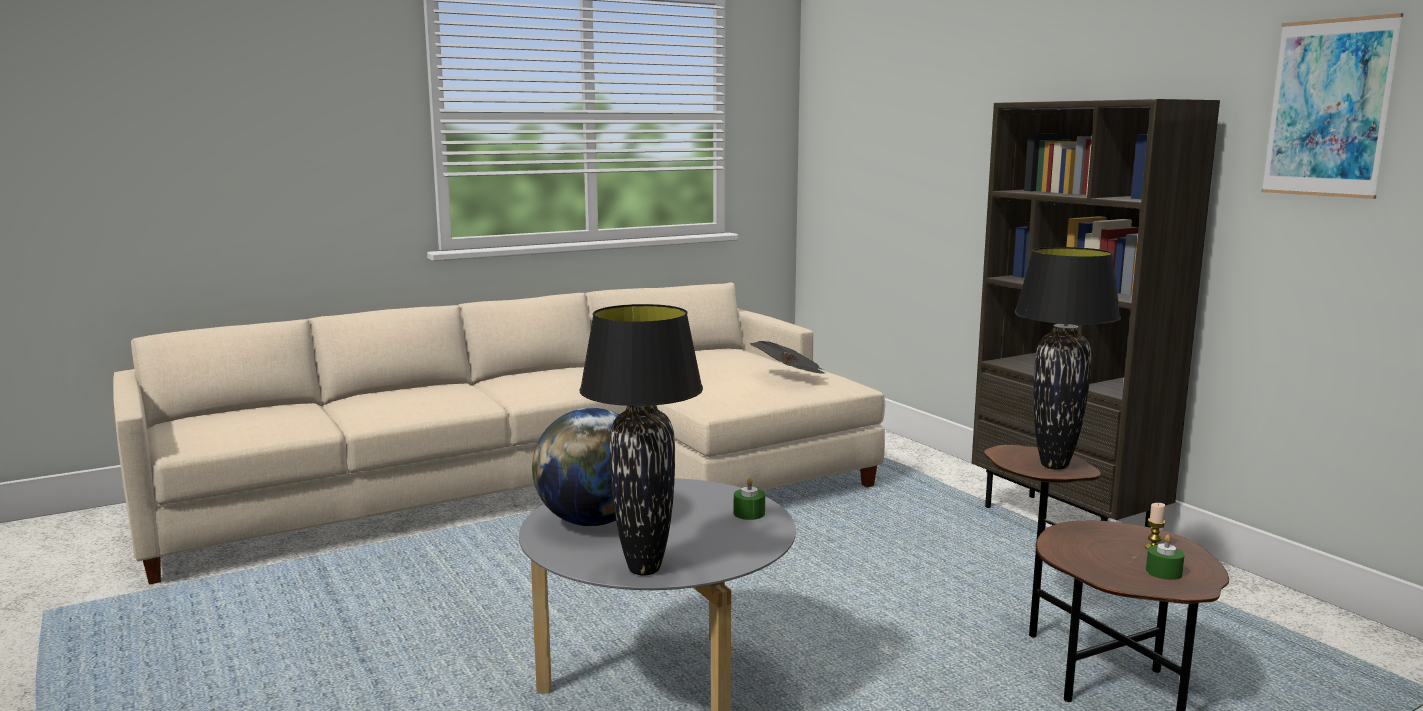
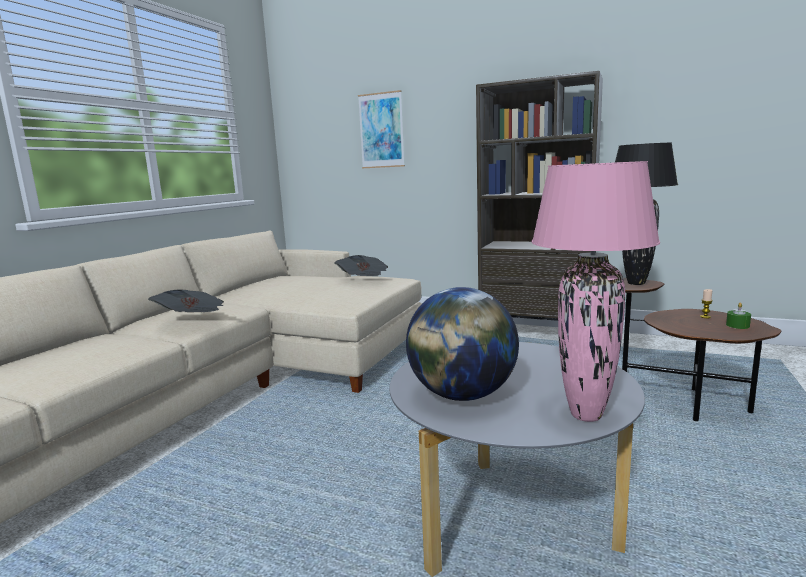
camera: 35 degrees left, 0 degrees up
(539, 387) = (193, 321): none -> newspaper
(643, 569) = (585, 415): black table lamp -> pink table lamp
(749, 513) = (543, 354): green candle -> none
(1328, 108) = (663, 79): picture -> picture (381, 130)

